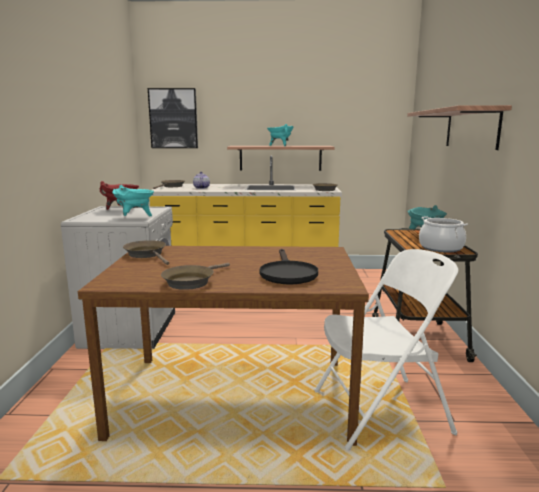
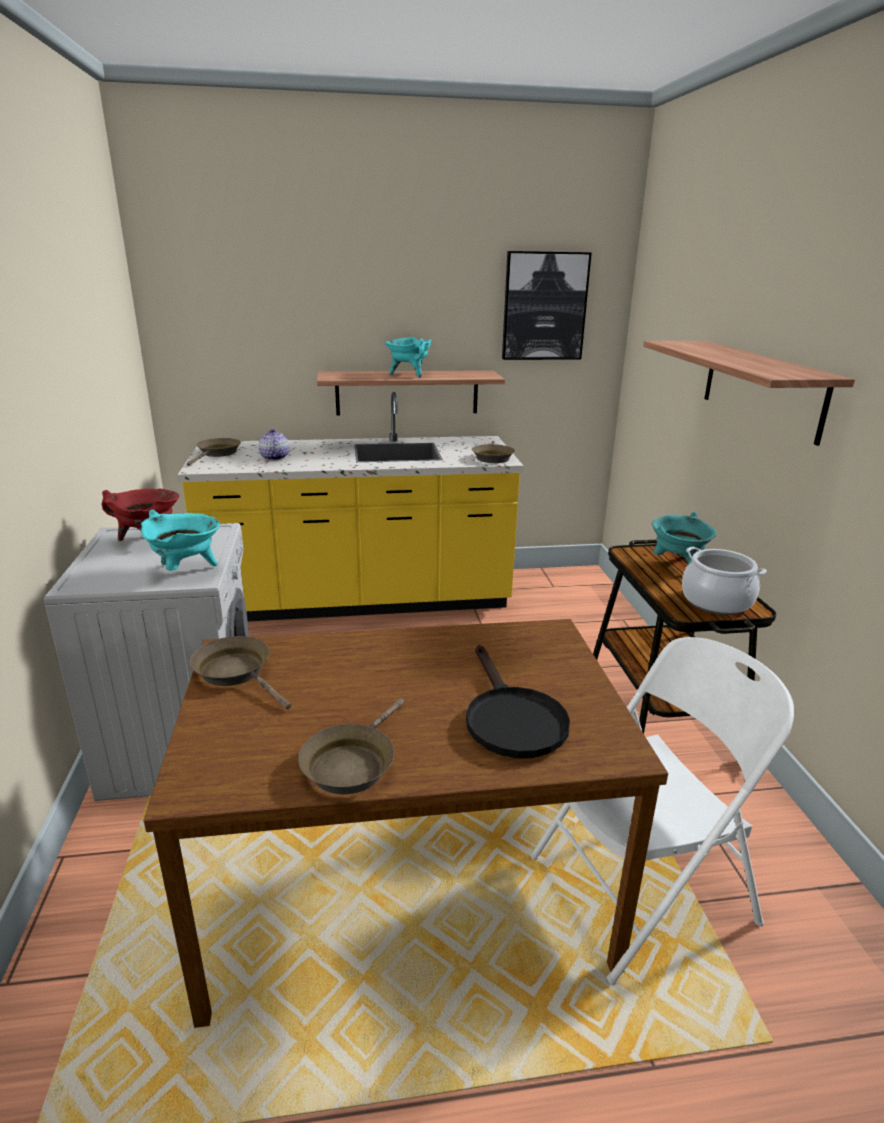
camera: 10 degrees left, 10 degrees up
(173, 118) = (208, 322): picture -> picture (544, 306)

